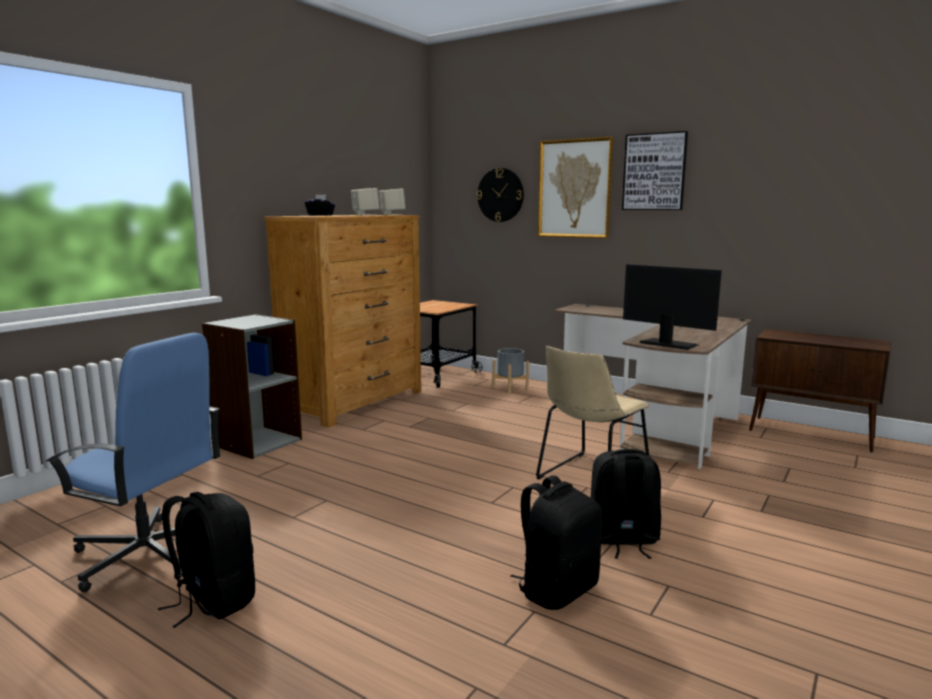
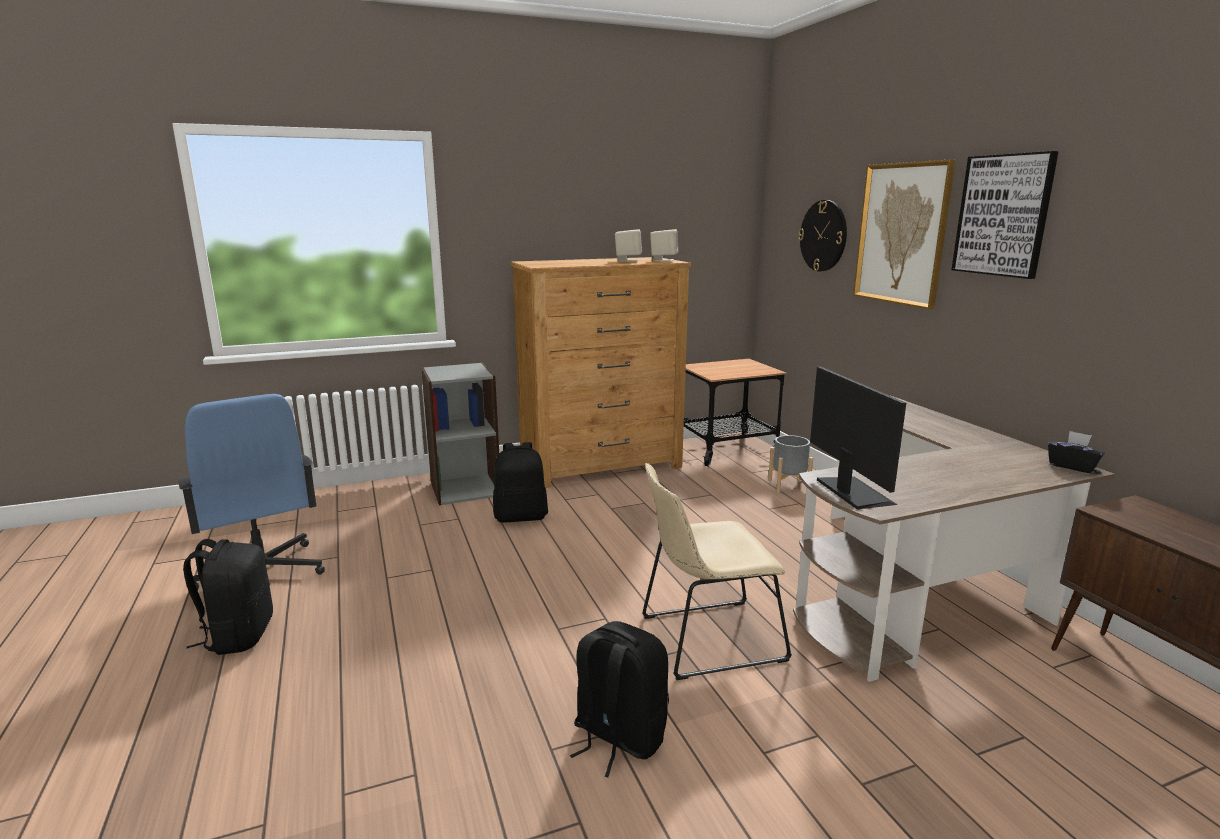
camera: 35 degrees right, 5 degrees up
(320, 215) = (574, 260): black tissue box -> black tissue box (1072, 466)
(557, 589) = (468, 762): black backpack -> black backpack (521, 516)

